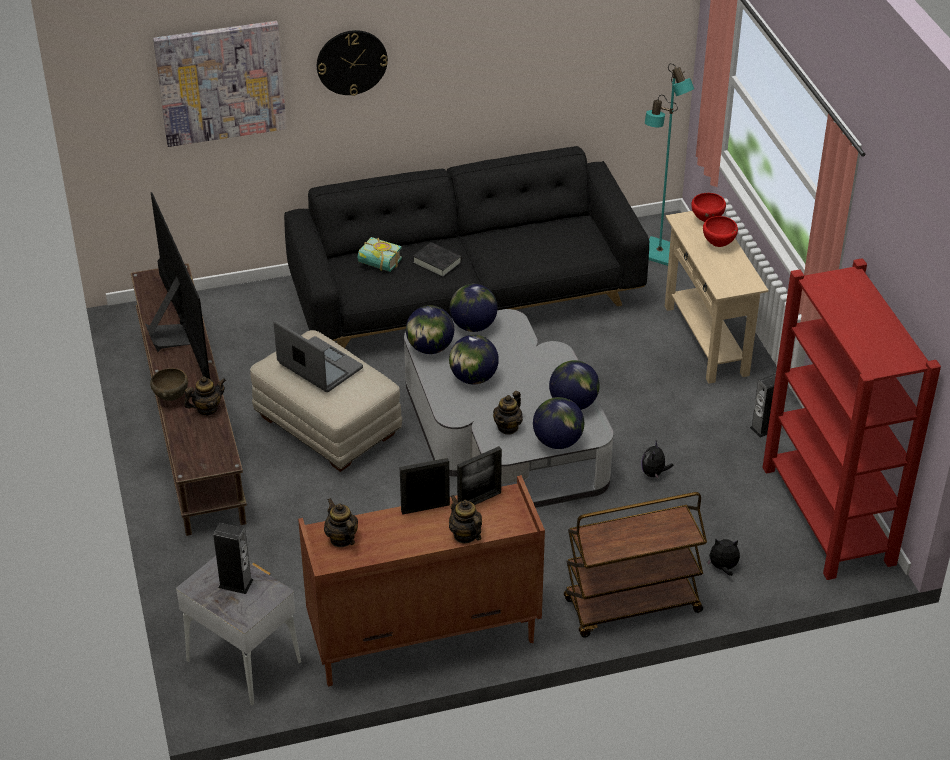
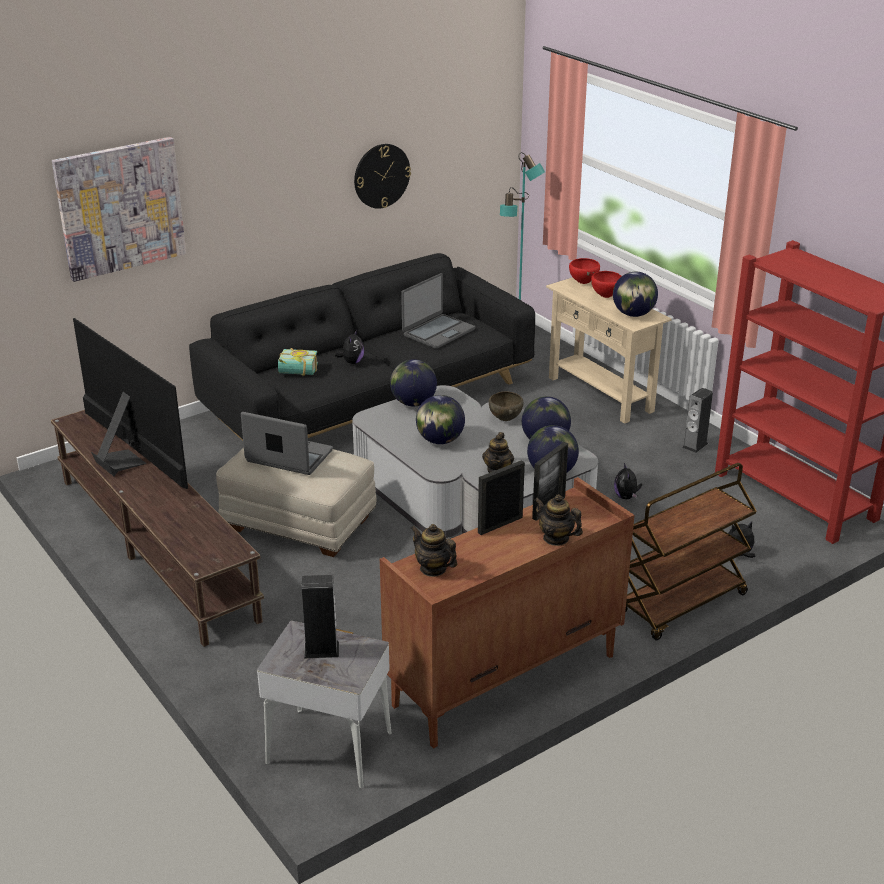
camera: 20 degrees left, 10 degrees down
(171, 397) = (149, 510): brown bowl -> brown bowl (505, 419)
(207, 409) = (193, 512): teapot -> none
(351, 62) = (241, 179): wall clock -> wall clock (381, 176)
(430, 348) = (384, 426): globe -> globe (633, 314)
(437, 263) = (352, 362): black book -> plush toy
(543, 241) = (438, 332): none -> laptop

